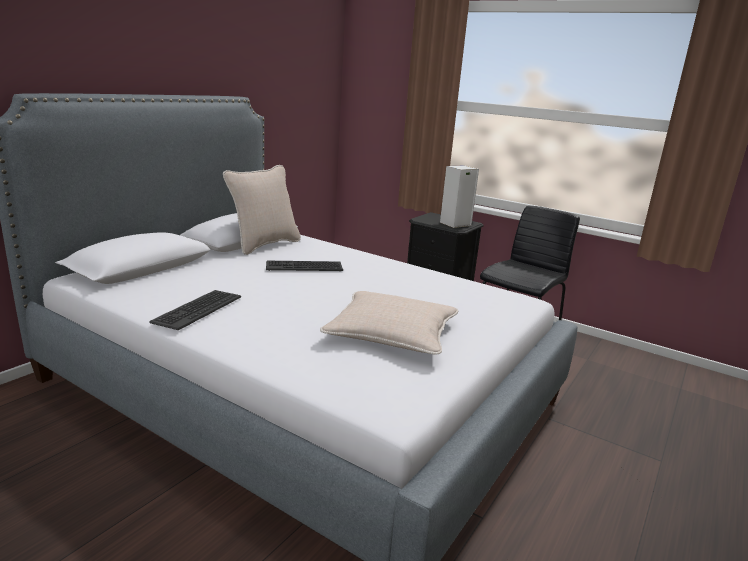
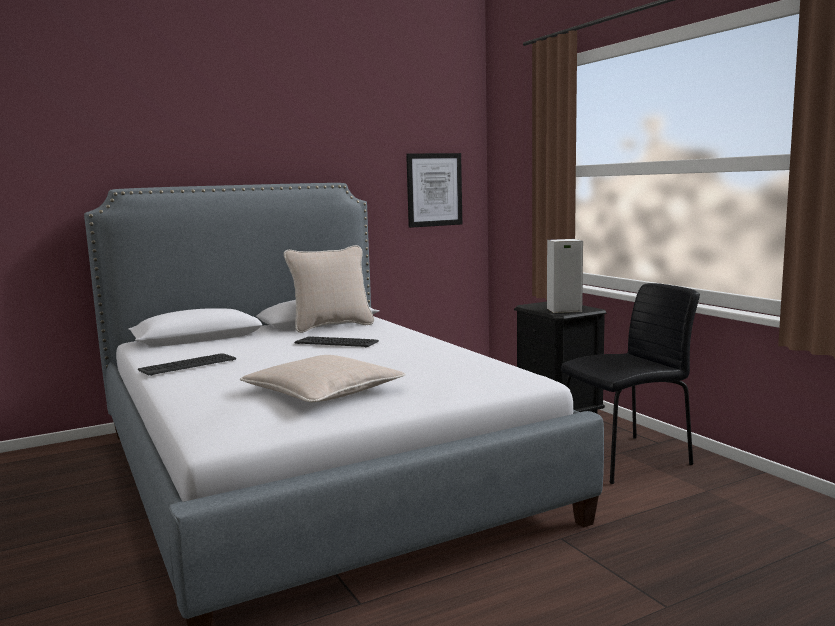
camera: 30 degrees right, 10 degrees down
(306, 106) = (434, 190): none -> picture

